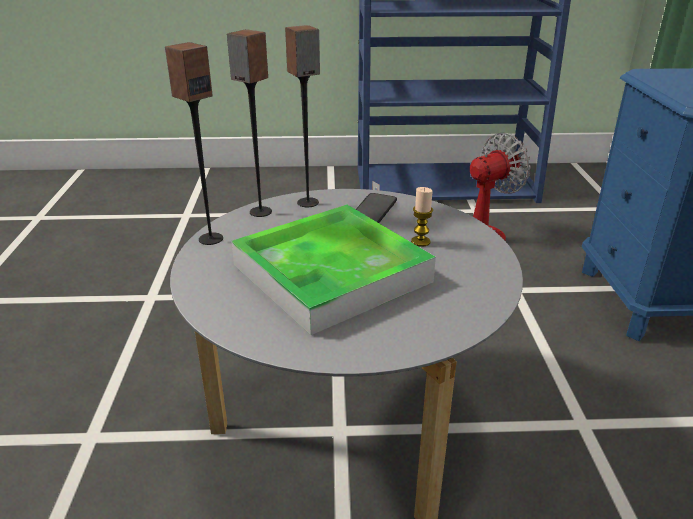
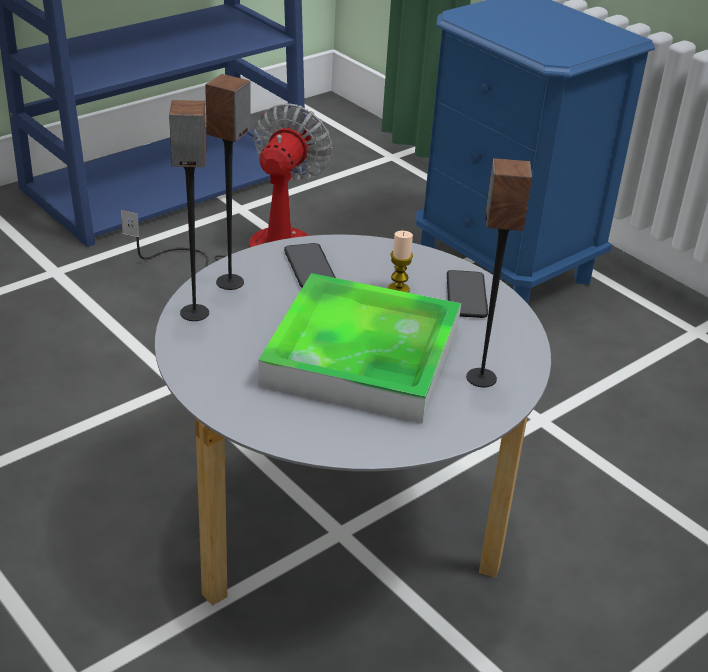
camera: 40 degrees left, 5 degrees up
(210, 239) = (188, 367): speaker -> speaker (480, 378)
(472, 262) = (466, 295): none -> phone

